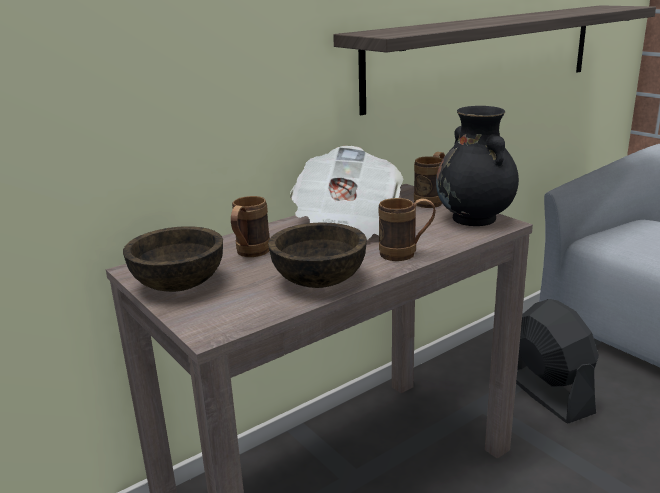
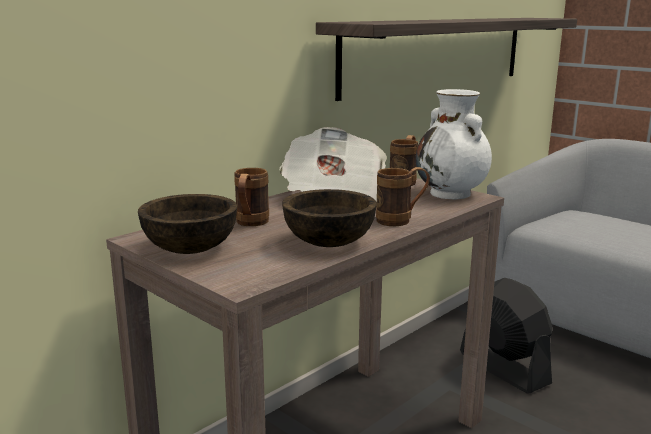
camera: 10 degrees left, 5 degrees down
(475, 219) = (451, 194): black vase -> white vase

